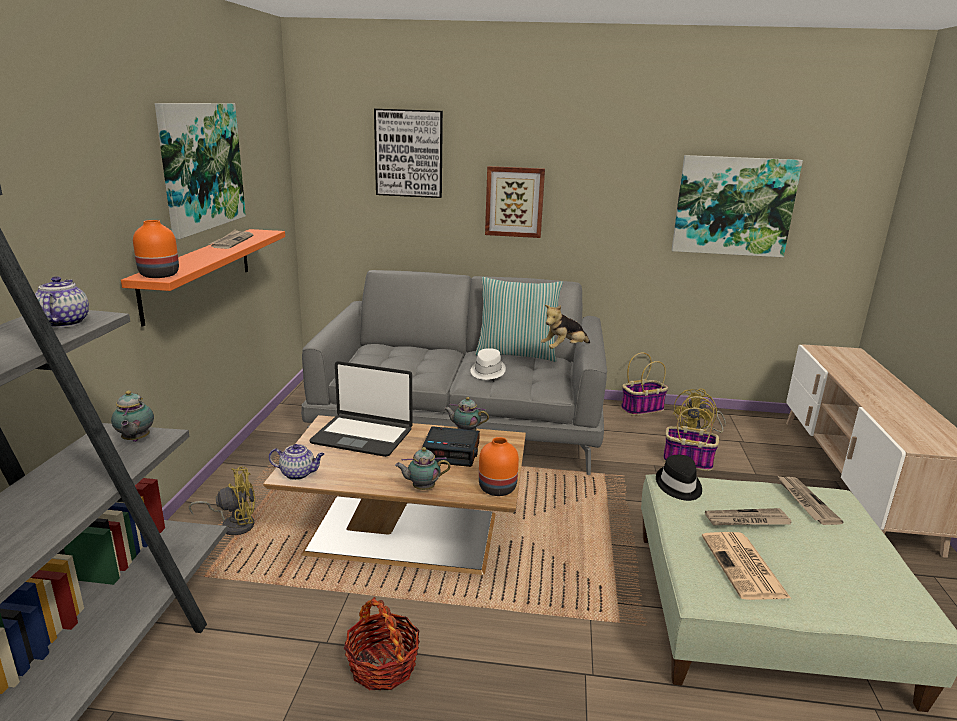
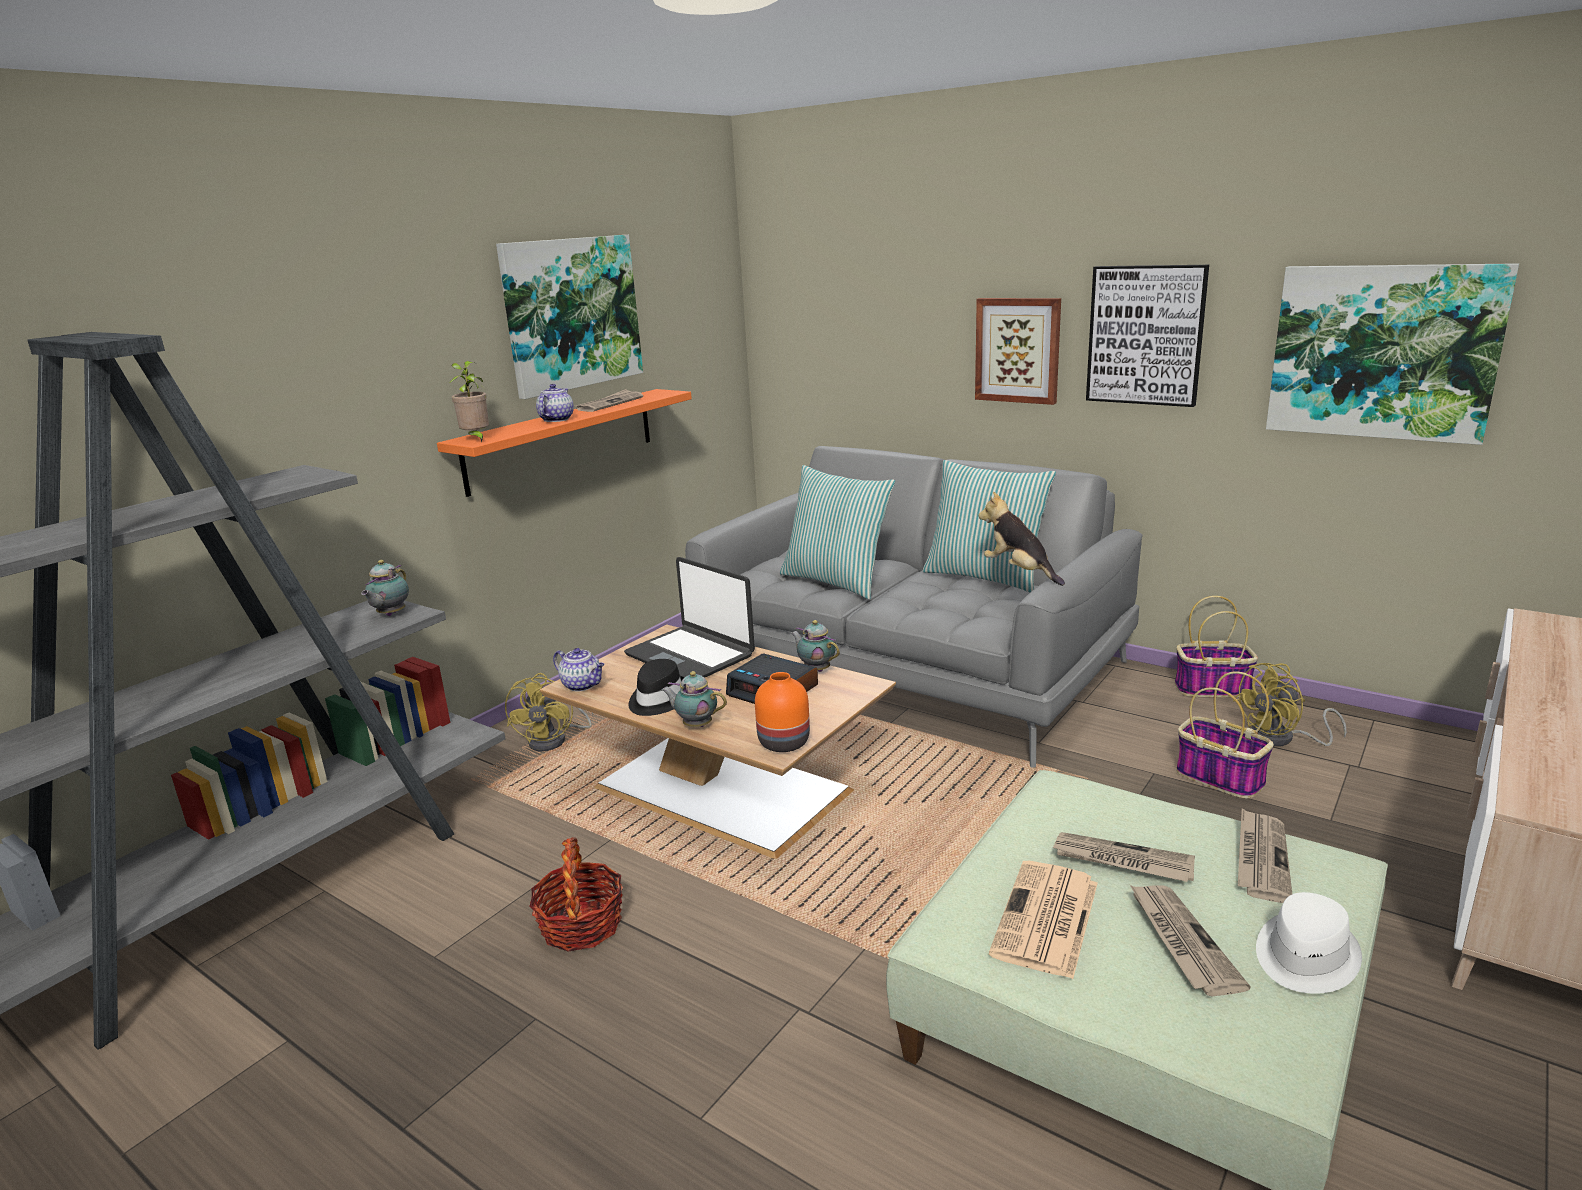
camera: 30 degrees right, 0 degrees up
(63, 322) = (290, 480): teapot -> teapot (556, 419)
(159, 275) = (476, 439): orange vase -> potted plant
(234, 524) = (555, 740): yellow fan -> yellow fan turned 75 degrees clockwise
(409, 153) = (878, 284): picture -> picture (1145, 335)
(421, 367) = (836, 581): none -> pillow
(487, 371) = (915, 595): white hat -> white hat (1304, 957)
(564, 349) = (1019, 572): plush toy -> plush toy turned 60 degrees clockwise
(678, 486) = (1067, 793): black hat -> black hat (657, 699)
(818, 559) = (1181, 941): none -> newspaper

